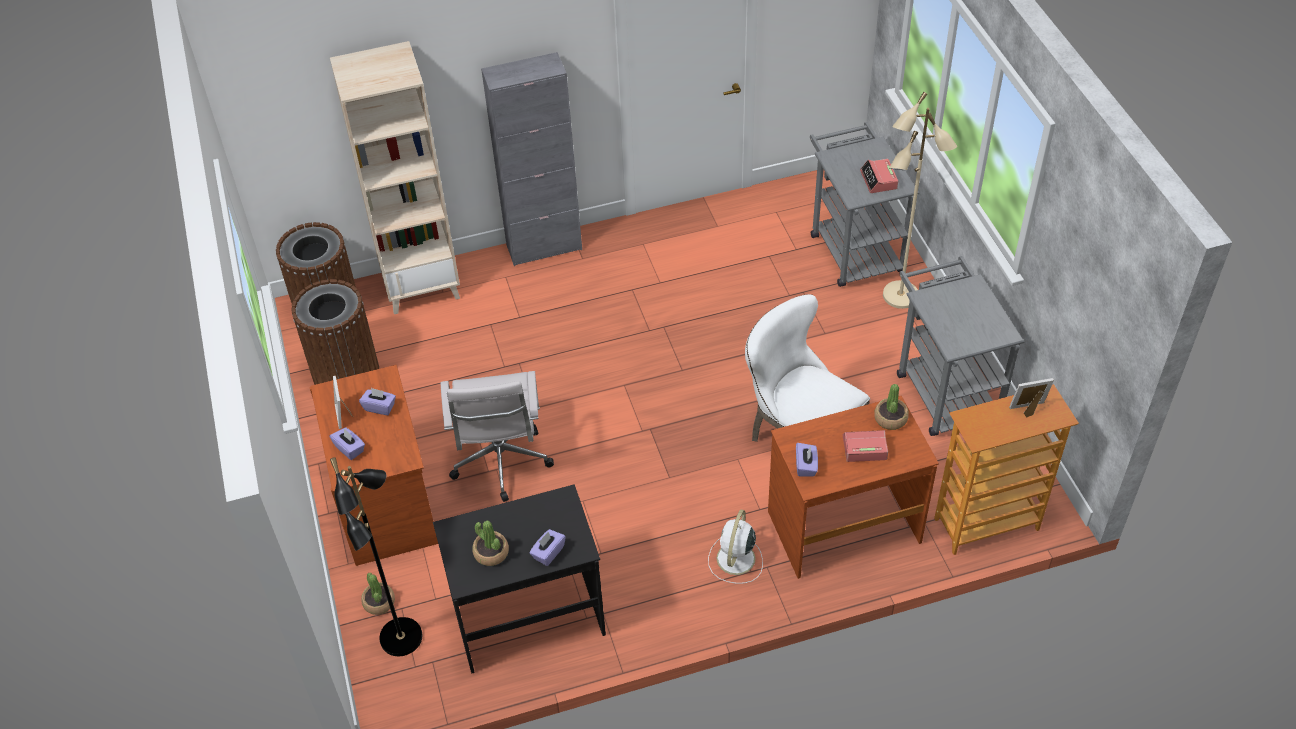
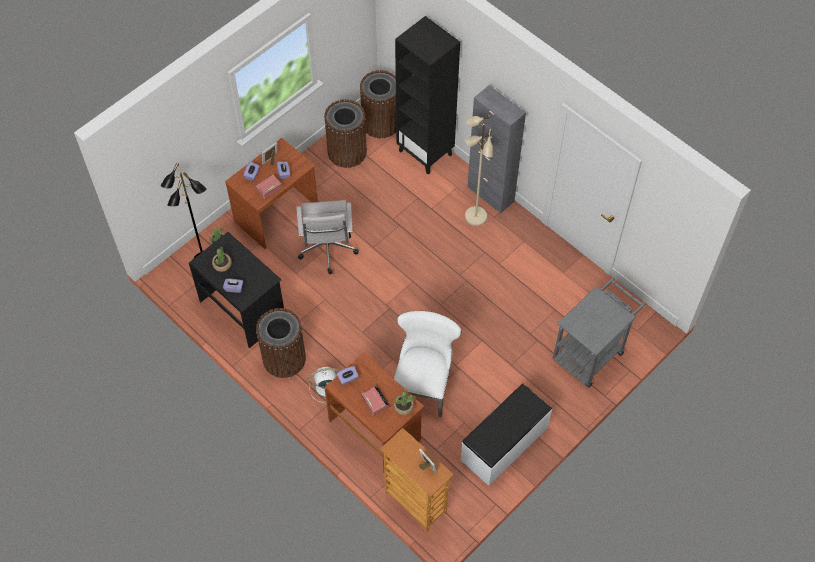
camera: 60 degrees right, 10 degrees up
(422, 286) = (426, 153): beige bookcase -> black bookcase
(501, 464) = (328, 251): white office chair -> white office chair turned 60 degrees counterclockwise
(653, 594) = (284, 358): none -> brown trash can
(878, 180) = (592, 329): alarm clock -> alarm clock (267, 188)
(900, 296) = (566, 393): beige floor lamp -> beige floor lamp (475, 217)
(943, 388) = (504, 444): grey cart -> white bench

